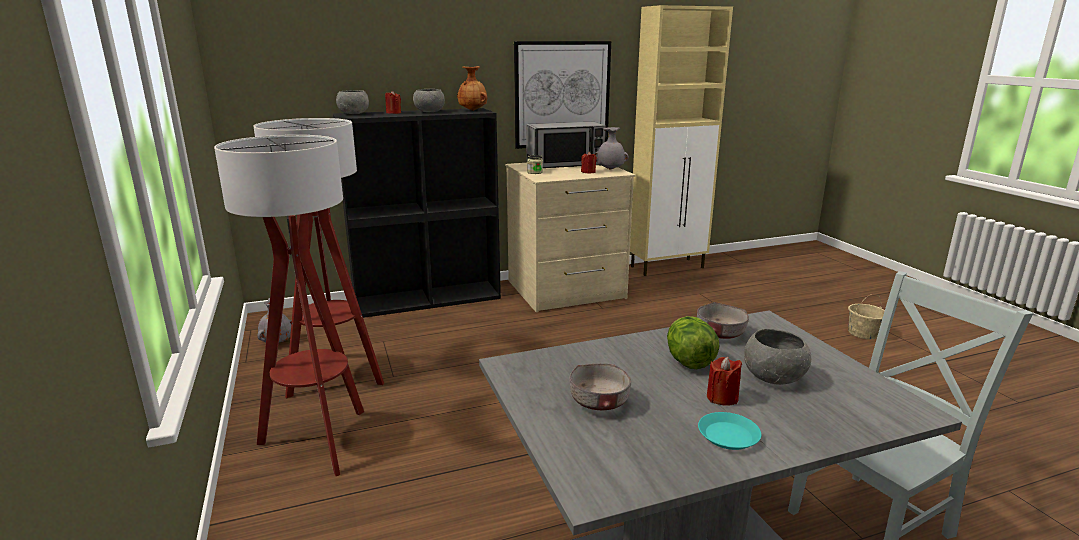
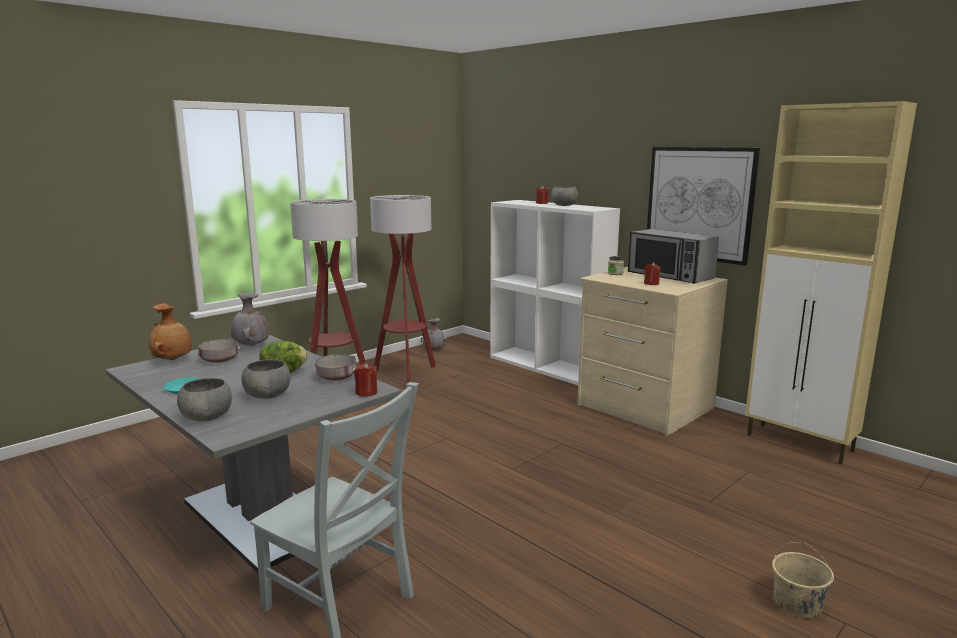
camera: 65 degrees right, 5 degrees down
(353, 113) = (521, 201): grey bowl -> grey bowl (206, 417)
(428, 299) = (549, 367): black bookcase -> white bookcase
(473, 110) = (595, 208): brown vase -> brown vase (173, 360)
(610, 169) = (681, 287): grey vase -> grey vase (250, 346)
(722, 398) = (233, 384): red candle -> red candle (366, 392)

